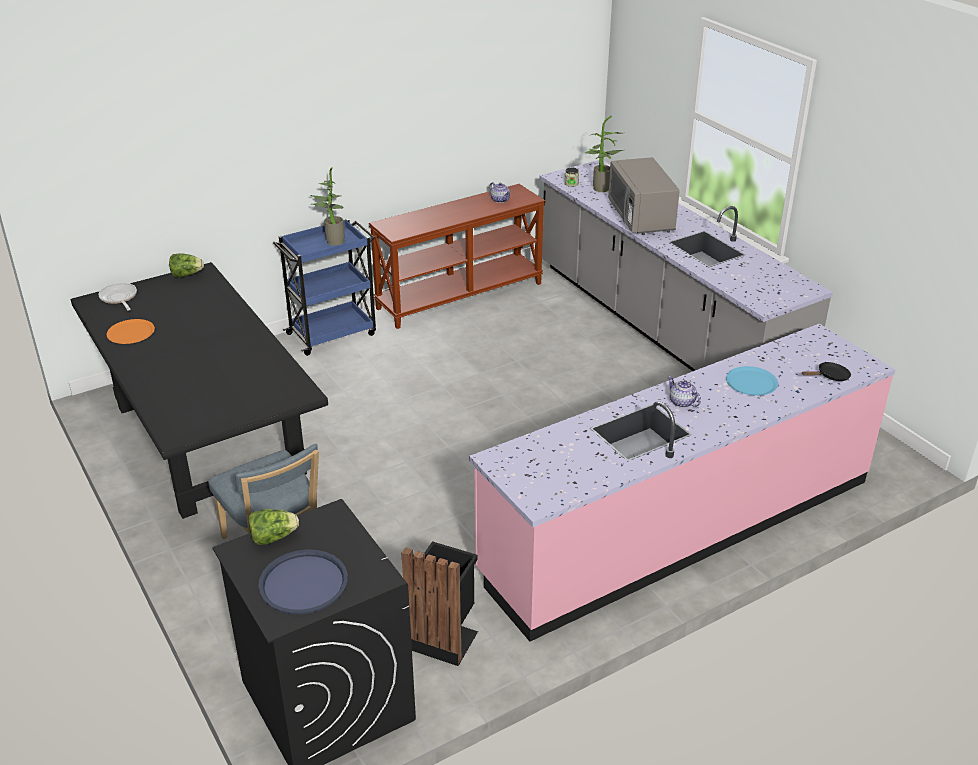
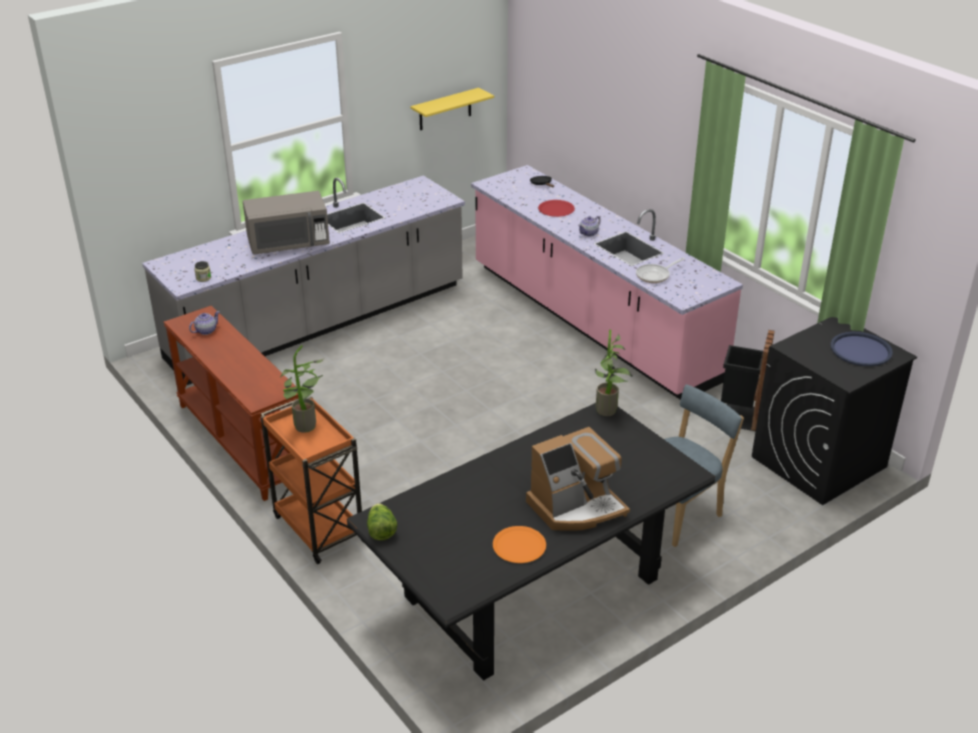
camera: 95 degrees left, 0 degrees up
(119, 298) = (442, 575): frying pan -> frying pan (655, 275)
(162, 364) = (576, 507): none -> coffee machine
(273, 537) = (825, 368): lettuce -> none
(333, 333) = (318, 527): blue cart -> orange cart
(600, 189) = (221, 263): potted plant -> potted plant (609, 411)
(751, 382) = (556, 209): blue plate -> red plate
(905, 244) = (445, 109): none -> yellow shelf

